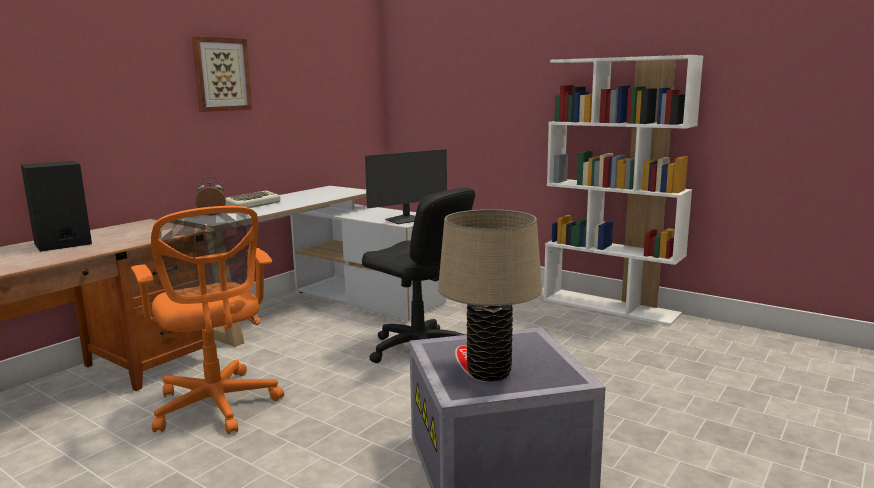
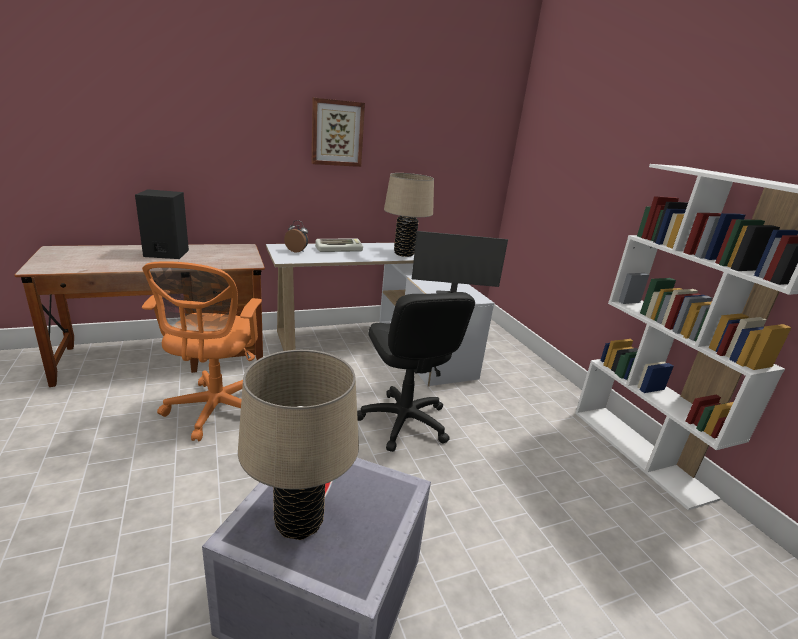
camera: 30 degrees right, 10 degrees up
(324, 196) = (404, 254): none -> beige table lamp

